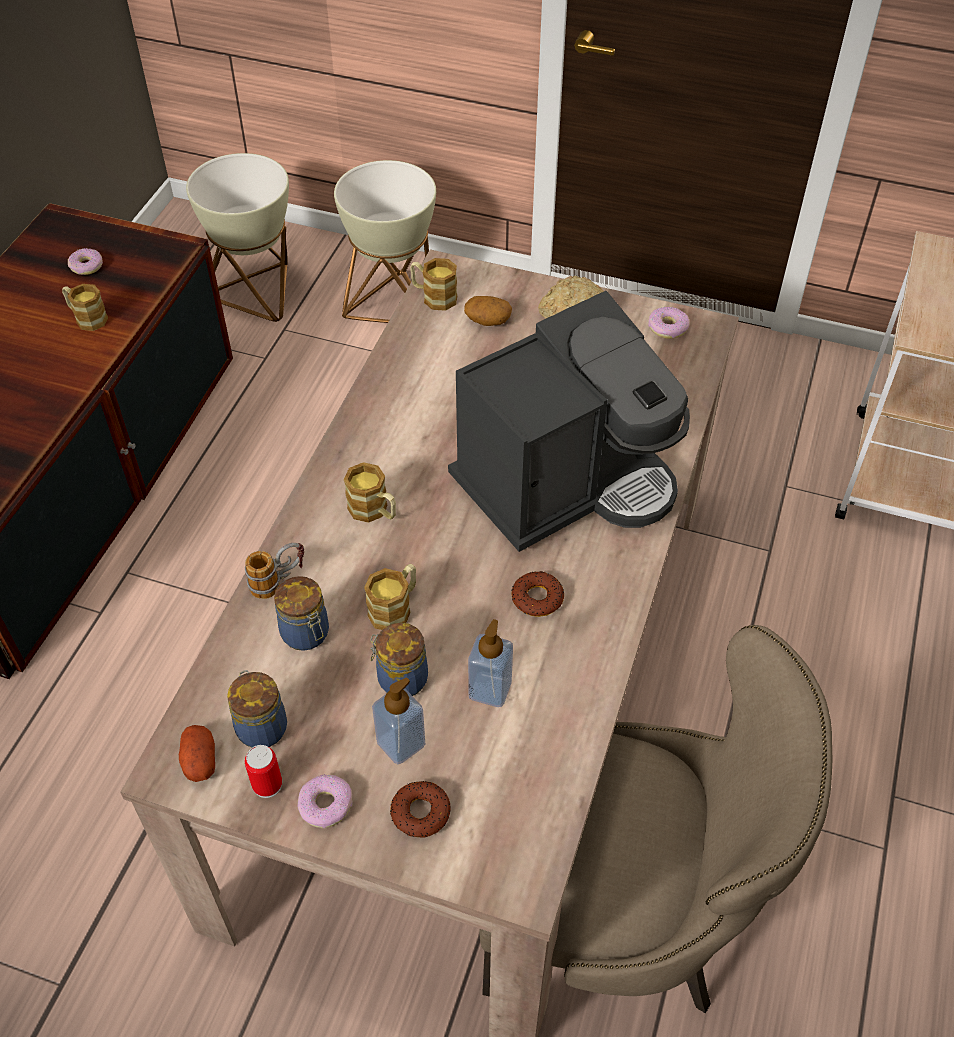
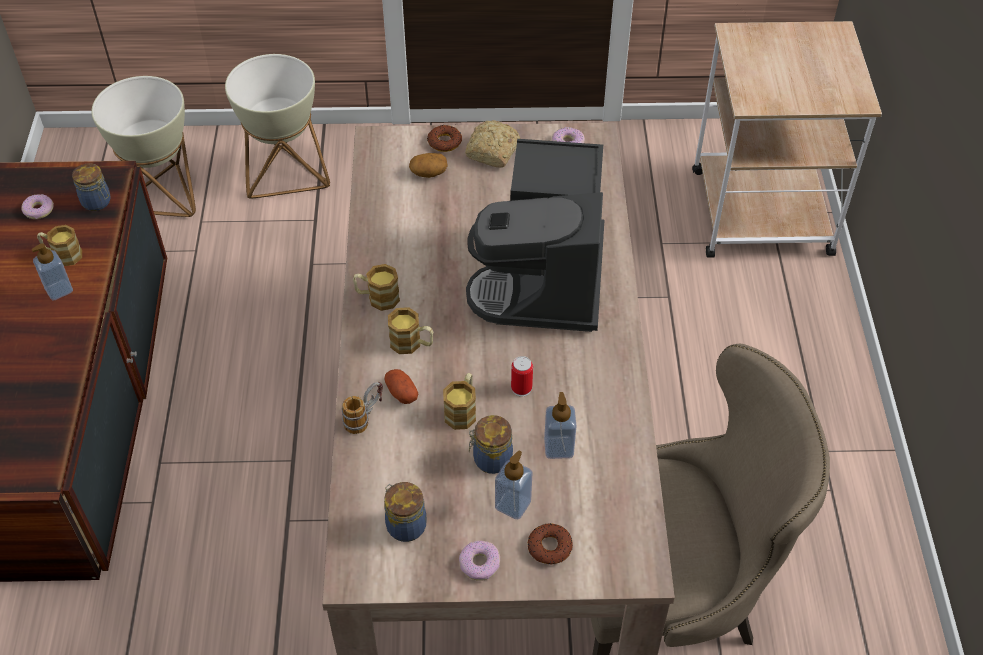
camera: 20 degrees left, 0 degrees up
(64, 353) = (59, 290): none -> soap dispenser
(199, 760) = (371, 563): potato -> potato (401, 393)
(267, 785) = (430, 564): can -> can (521, 388)
(306, 634) = (405, 449): jar -> jar (97, 202)
(433, 297) = (377, 164): mug -> mug (377, 298)
(537, 598) = (563, 372): donut -> donut (444, 142)
(566, 482) = (545, 282): coffee machine -> coffee machine turned 150 degrees clockwise

